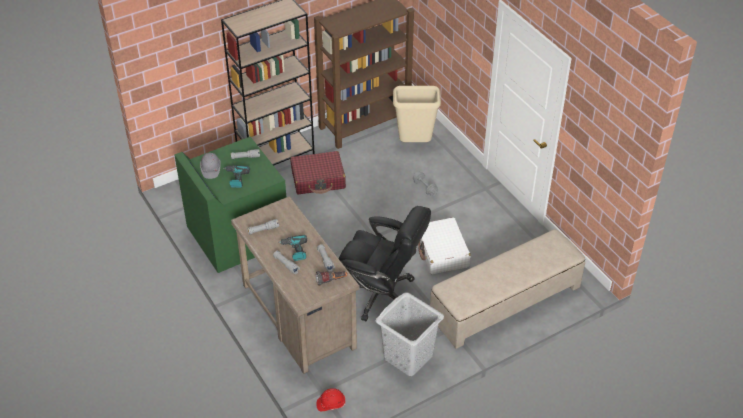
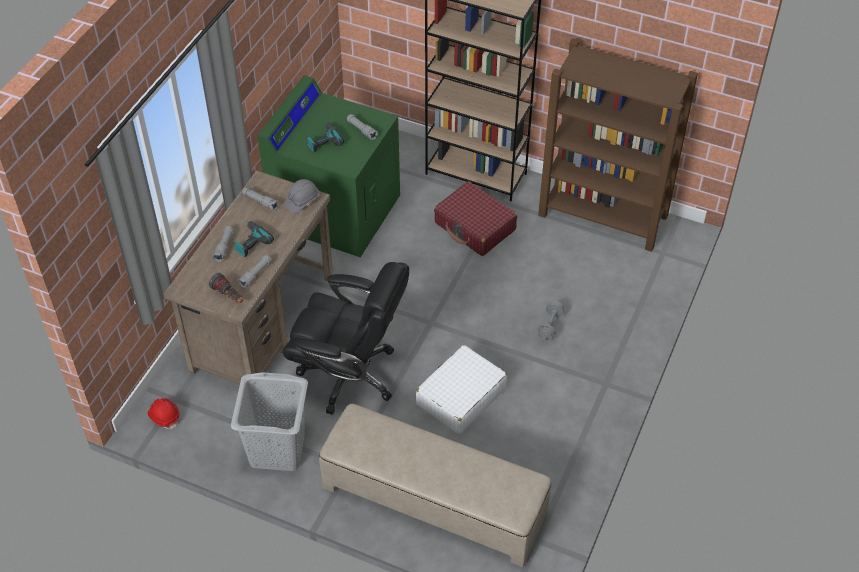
camera: 55 degrees right, 5 degrees up
(210, 169) = (319, 116): grey hard hat -> grey hard hat (302, 201)
(380, 294) = (349, 374): black office chair -> black office chair turned 60 degrees counterclockwise
(415, 143) = (616, 277): beige trash can -> none

